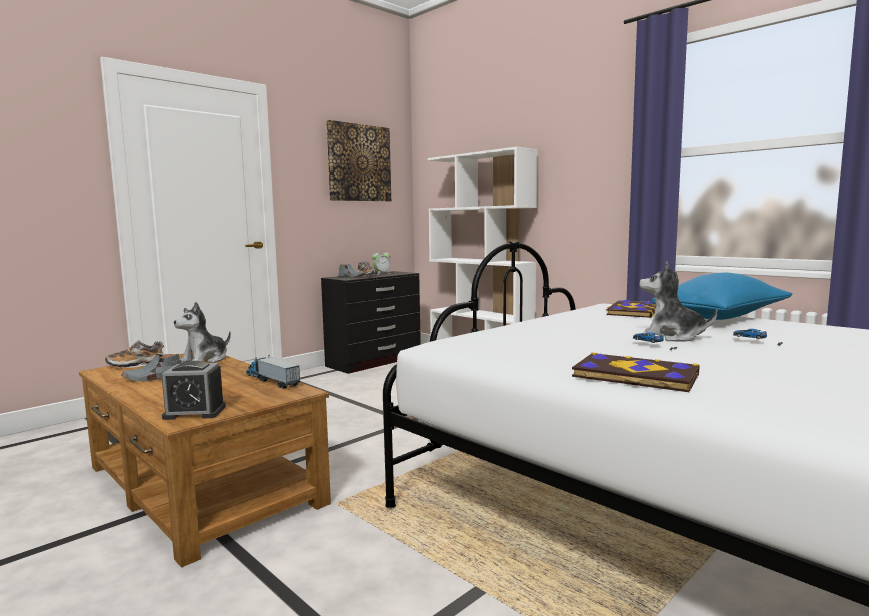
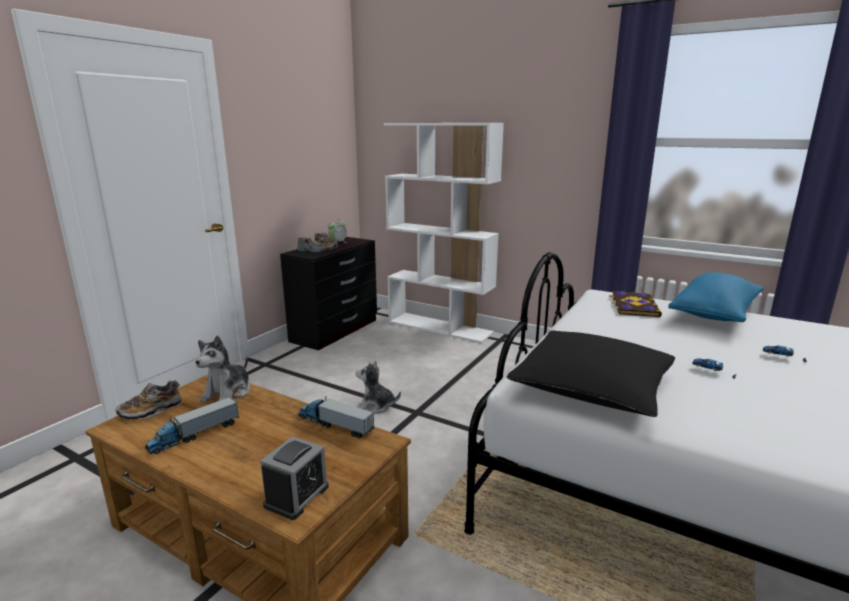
camera: 15 degrees left, 10 degrees up
(154, 378) = (194, 435): grey shoe -> toy truck
(195, 412) = (297, 496): alarm clock -> alarm clock turned 45 degrees counterclockwise
(359, 163) = (308, 125): picture -> none
(503, 348) = (592, 388): none -> black pillow
(635, 376) = (752, 431): book -> none
(671, 337) = (710, 353): plush toy -> plush toy (376, 406)

